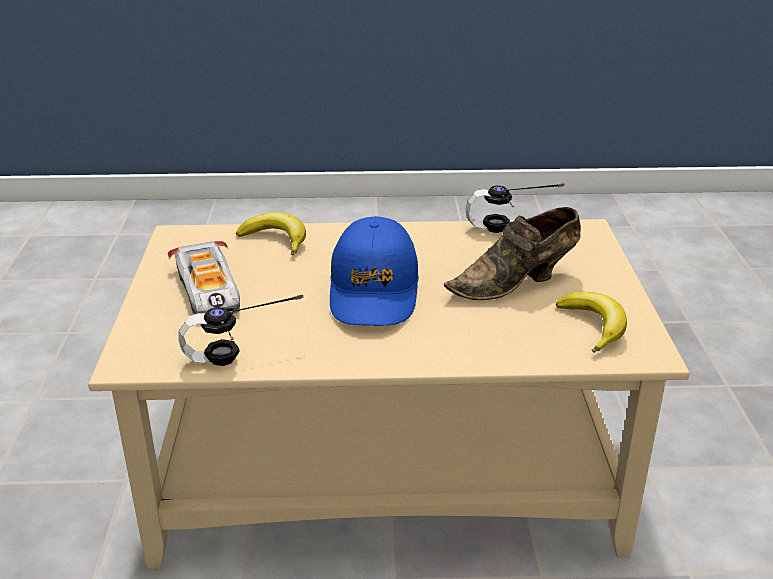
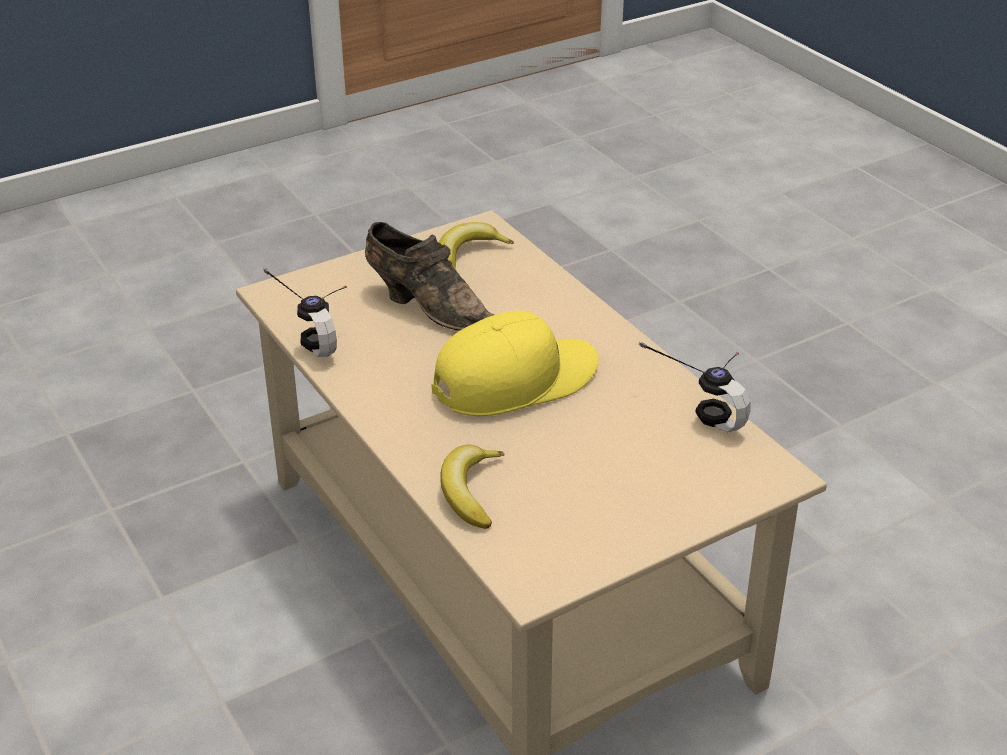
camera: 120 degrees left, 5 degrees up
(209, 290) = (619, 488): toy car -> none
(374, 290) = (515, 380): blue cap -> yellow cap

